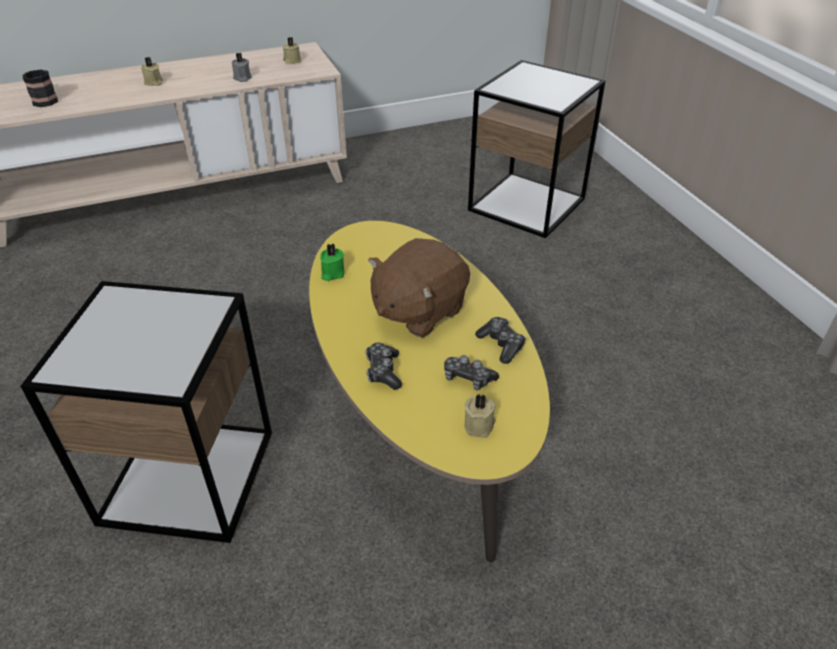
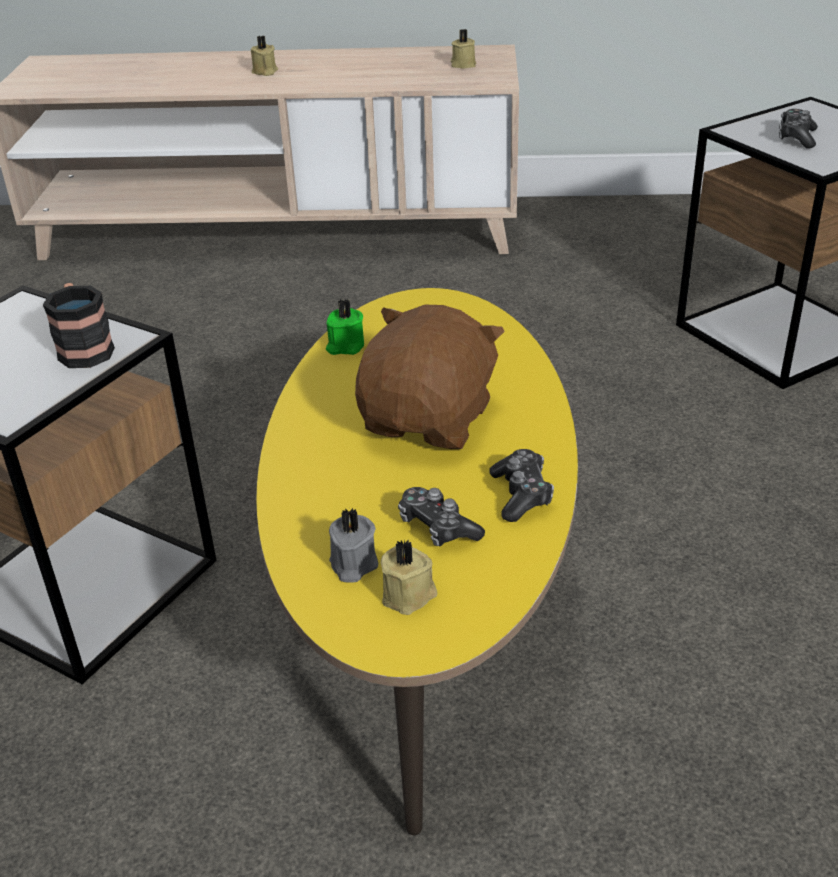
camera: 25 degrees right, 5 degrees down
(43, 100) = (122, 77): mug -> mug (84, 347)
(242, 78) = (380, 79): grey candle -> grey candle (352, 565)
(383, 371) = (324, 487): game controller -> game controller (796, 137)
(418, 311) = (430, 420): brown plush toy -> brown plush toy turned 135 degrees clockwise

